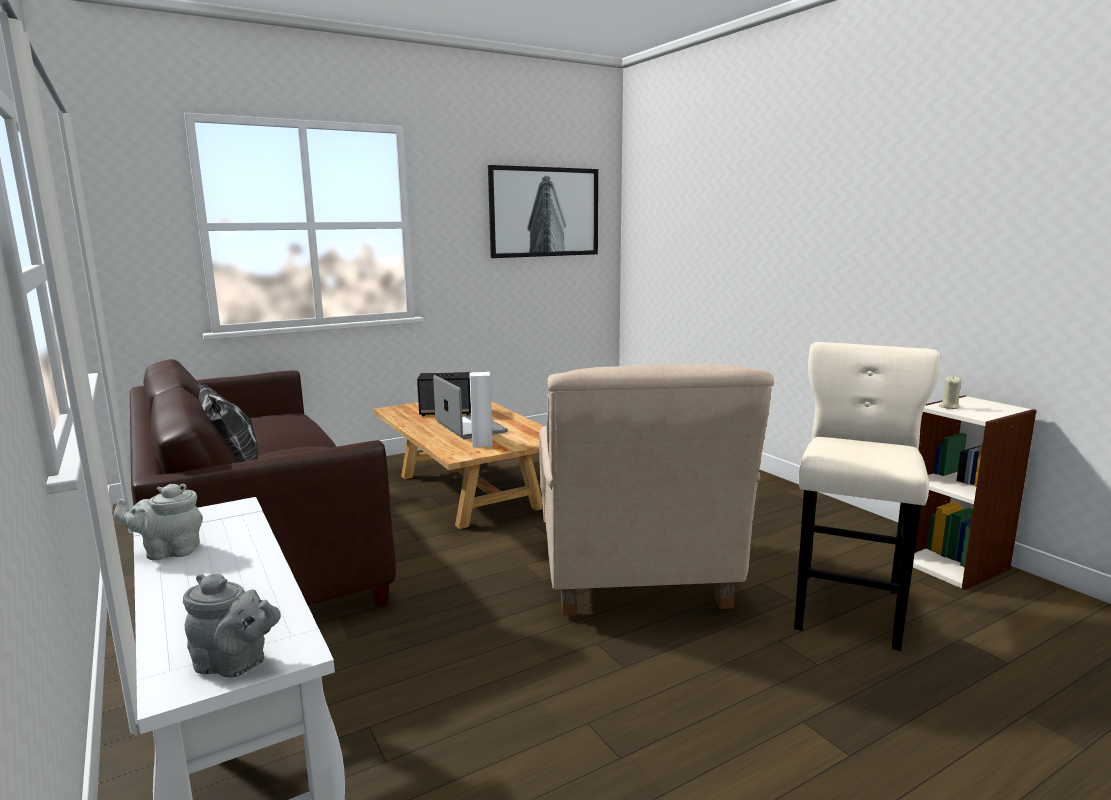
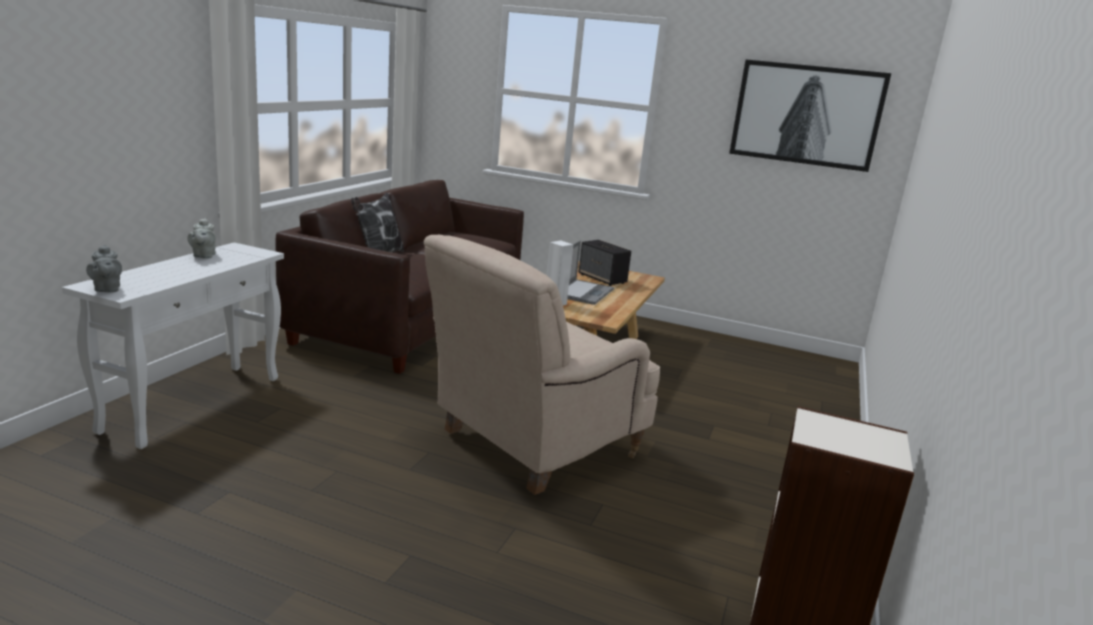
camera: 50 degrees right, 5 degrees up
(169, 552) = (203, 256): grey teapot -> grey teapot turned 135 degrees counterclockwise
(848, 606) = (617, 556): beige stool -> none
(949, 407) = (824, 422): beige candle -> none

